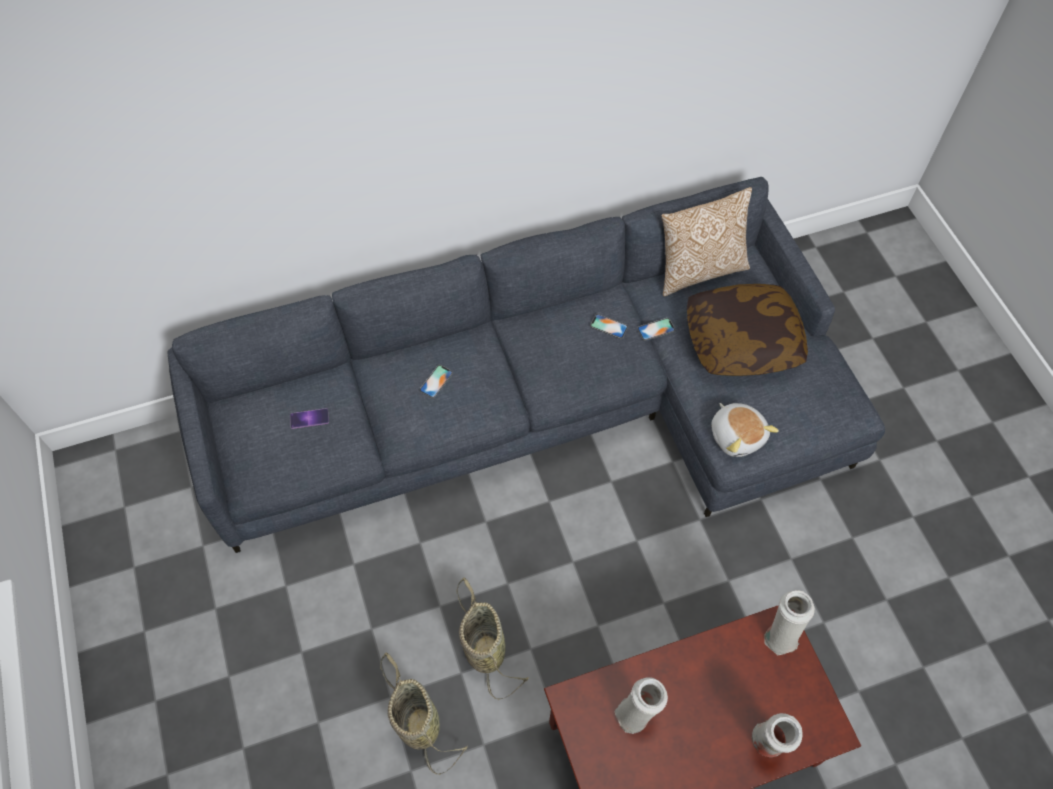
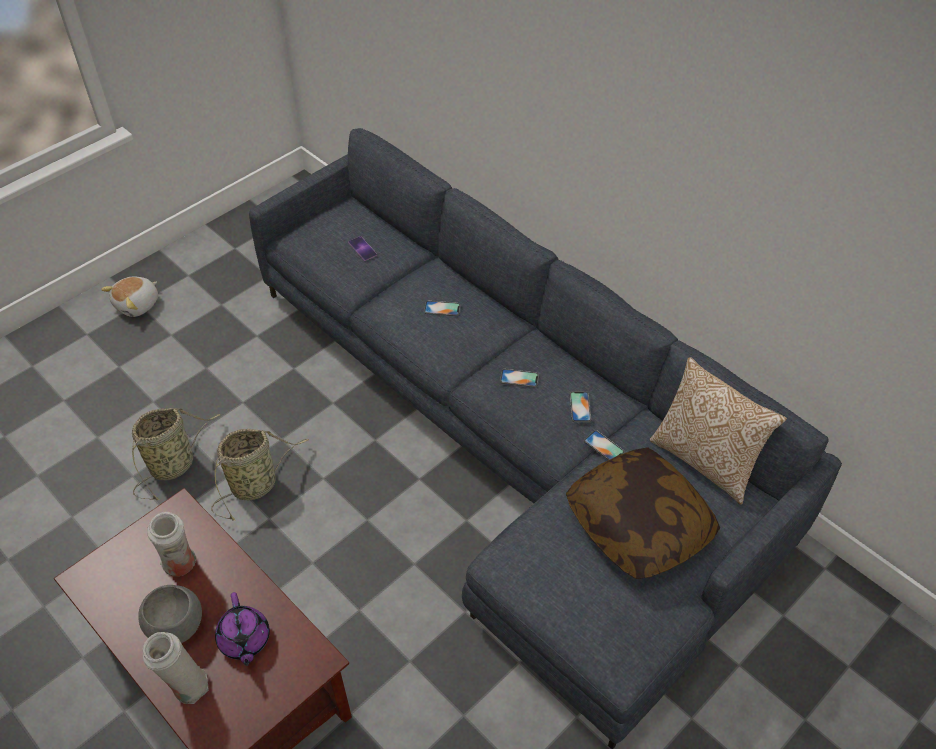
camera: 65 degrees right, 10 degrees down
(555, 356) = (519, 378): none -> phone
(704, 737) = (176, 627): none -> grey bowl
(737, 435) = (522, 558): plush toy -> plush toy (138, 304)
(738, 680) = (244, 640): none -> purple teapot
(779, 635) = (306, 663): white vase -> none

